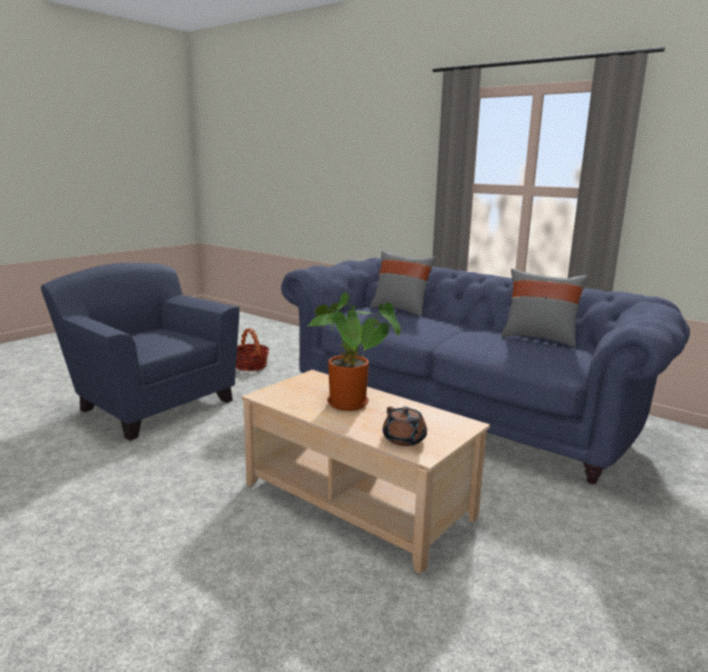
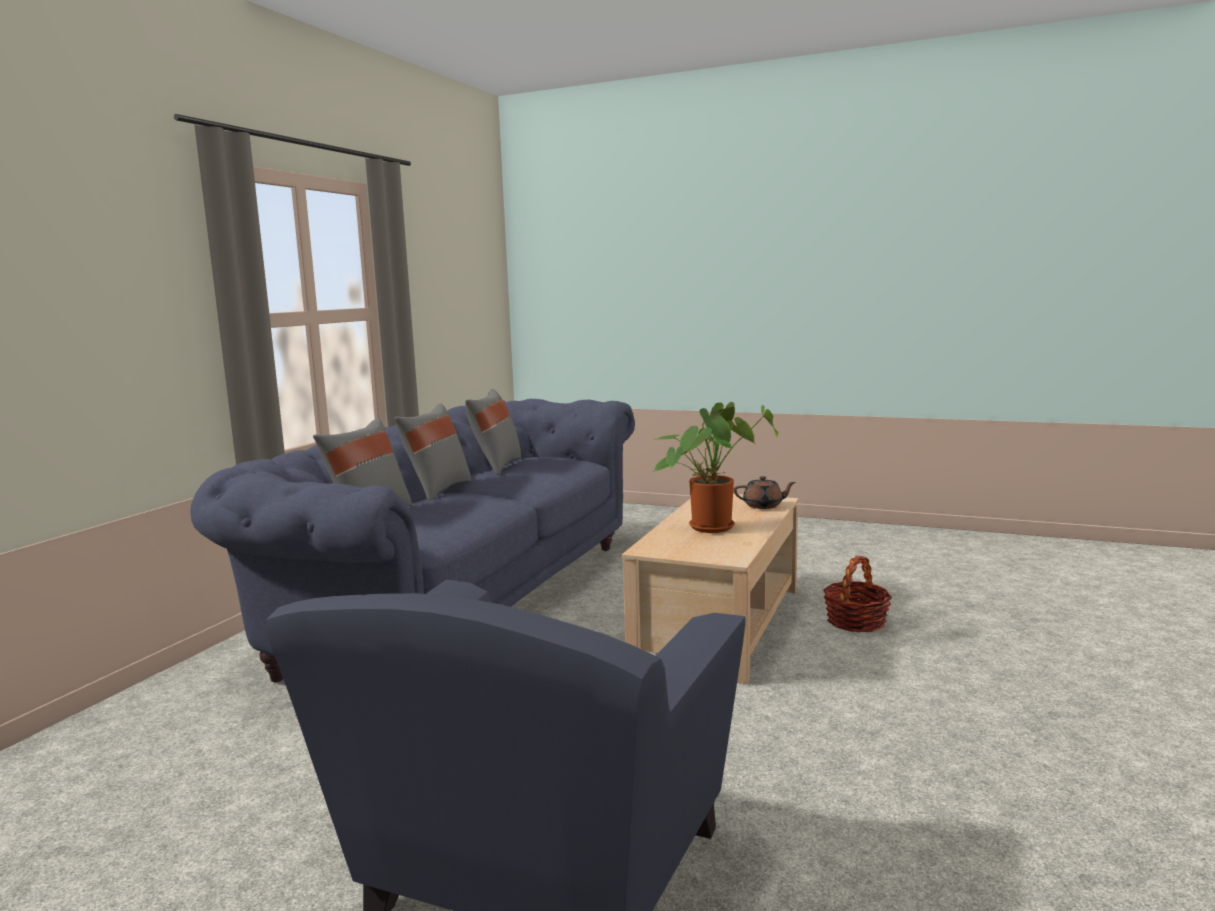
camera: 105 degrees left, 5 degrees down
(251, 366) = (245, 816): basket -> basket (856, 621)
(404, 440) = (763, 506): brown teapot -> brown teapot turned 45 degrees clockwise
(465, 324) = (437, 490): none -> grey pillow

